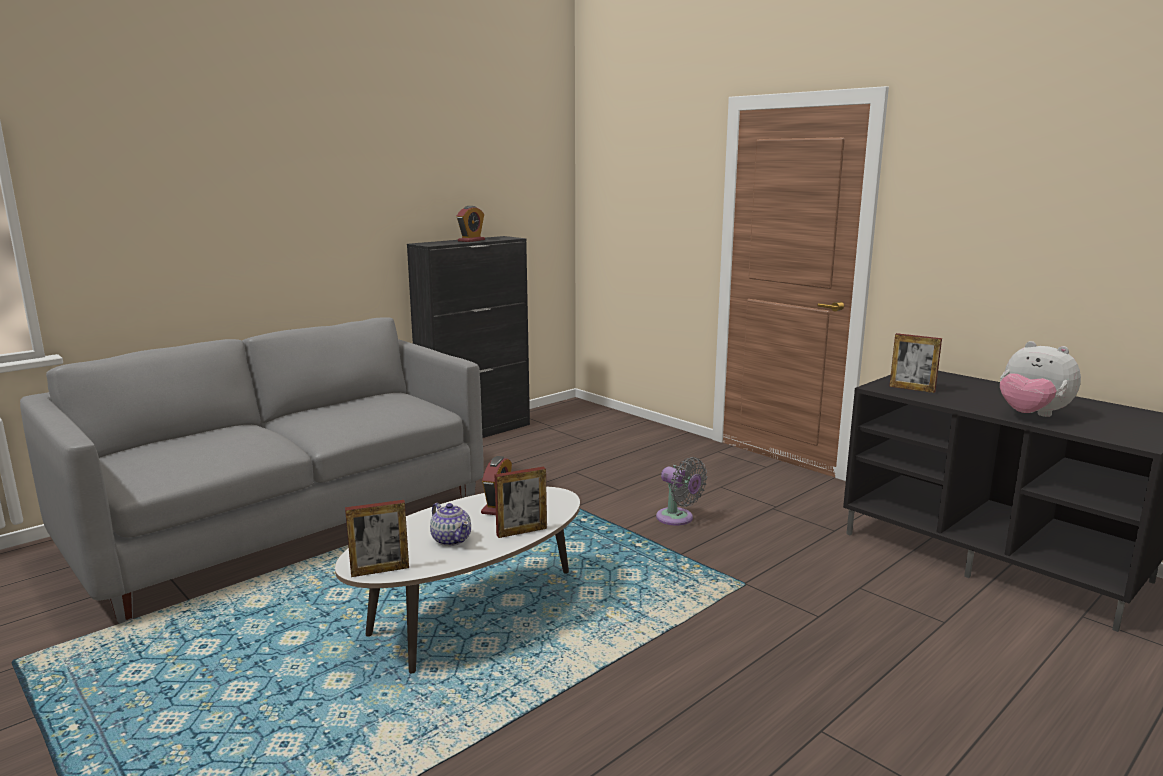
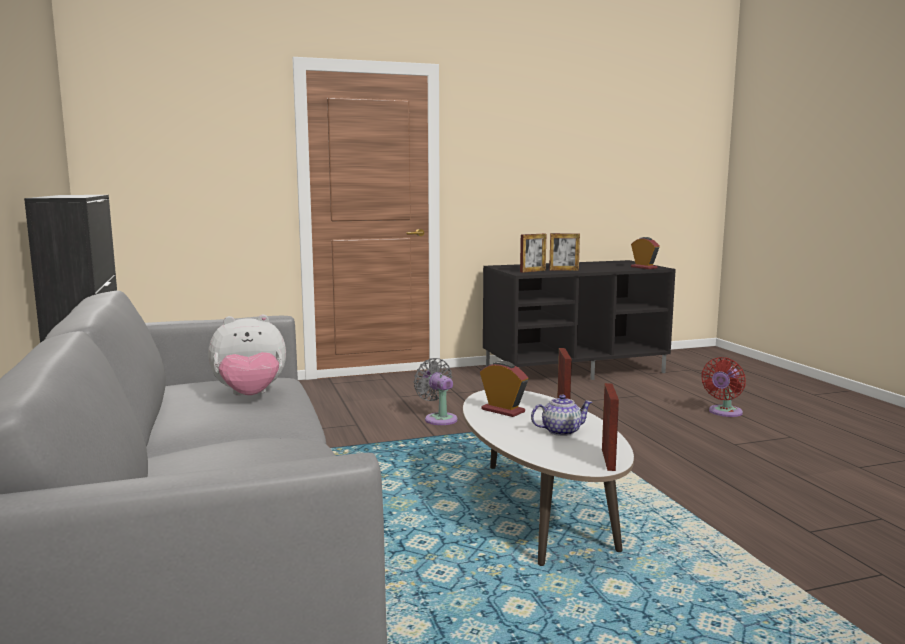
camera: 65 degrees left, 5 degrees down
(471, 240) = (75, 195): alarm clock -> alarm clock (644, 267)
(678, 519) = (439, 418): grey fan -> grey fan turned 105 degrees counterclockwise
(960, 399) = (564, 270): none -> picture frame
(972, 710) = (724, 412): none -> red fan
(1031, 415) = (603, 268): plush toy -> plush toy (250, 396)

